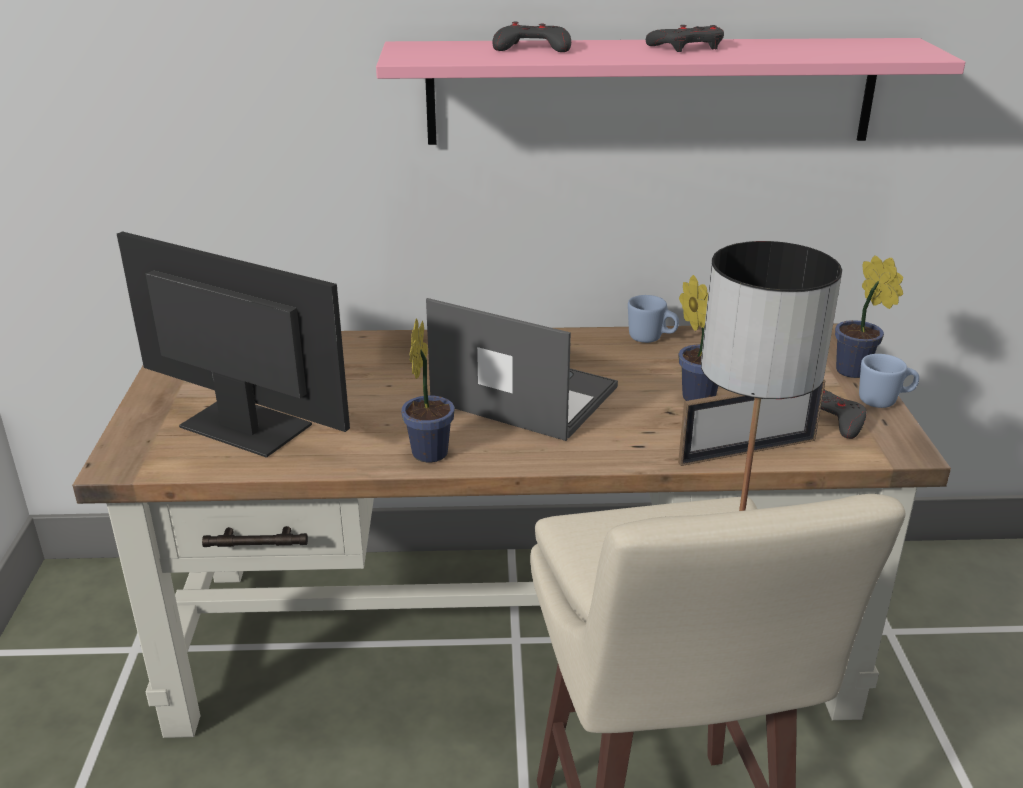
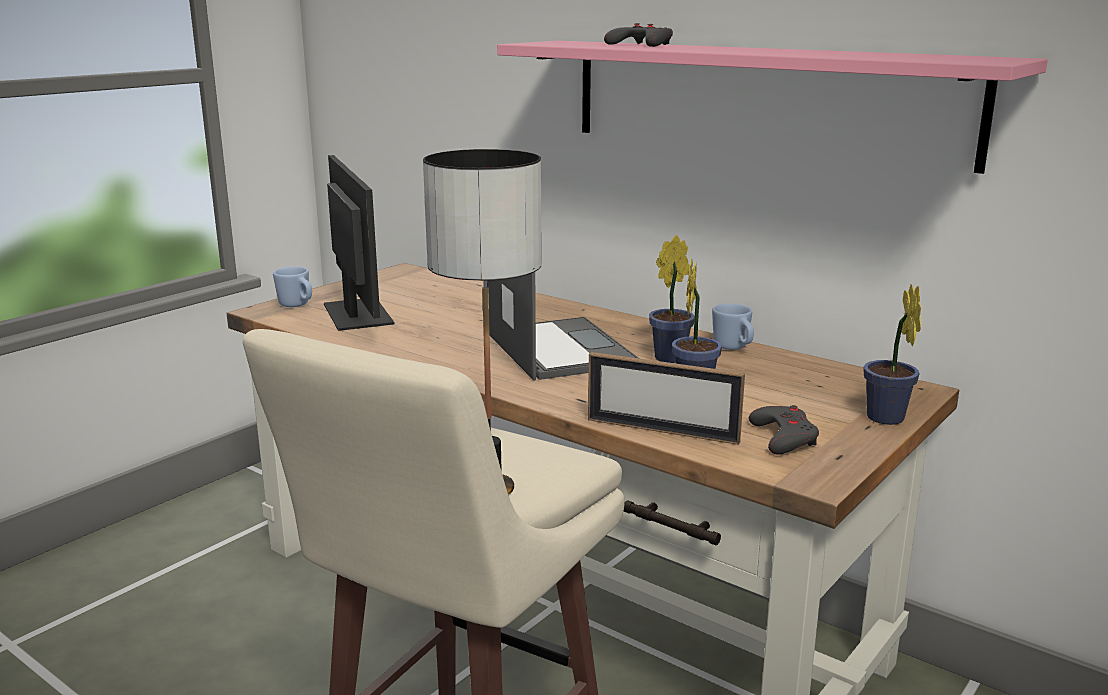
camera: 40 degrees right, 10 degrees down
(431, 450) = (435, 357): potted plant -> potted plant (673, 357)
(688, 47) = (768, 50): grey game controller -> none
(884, 401) = (871, 445): blue mug -> blue mug (297, 305)

